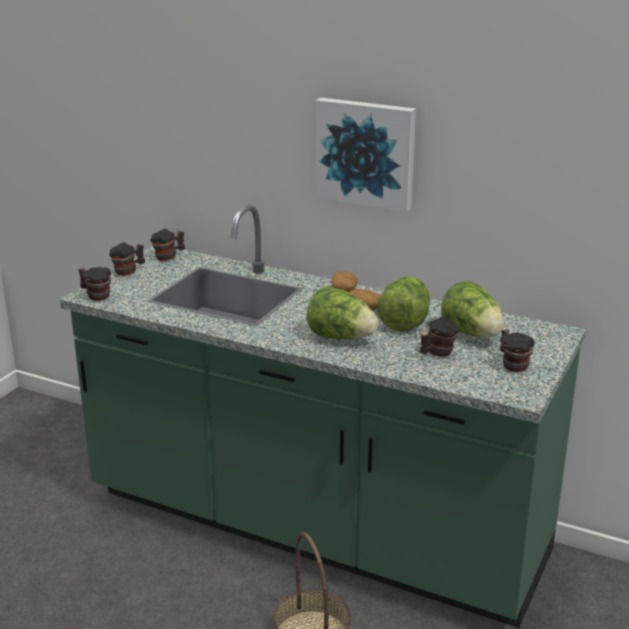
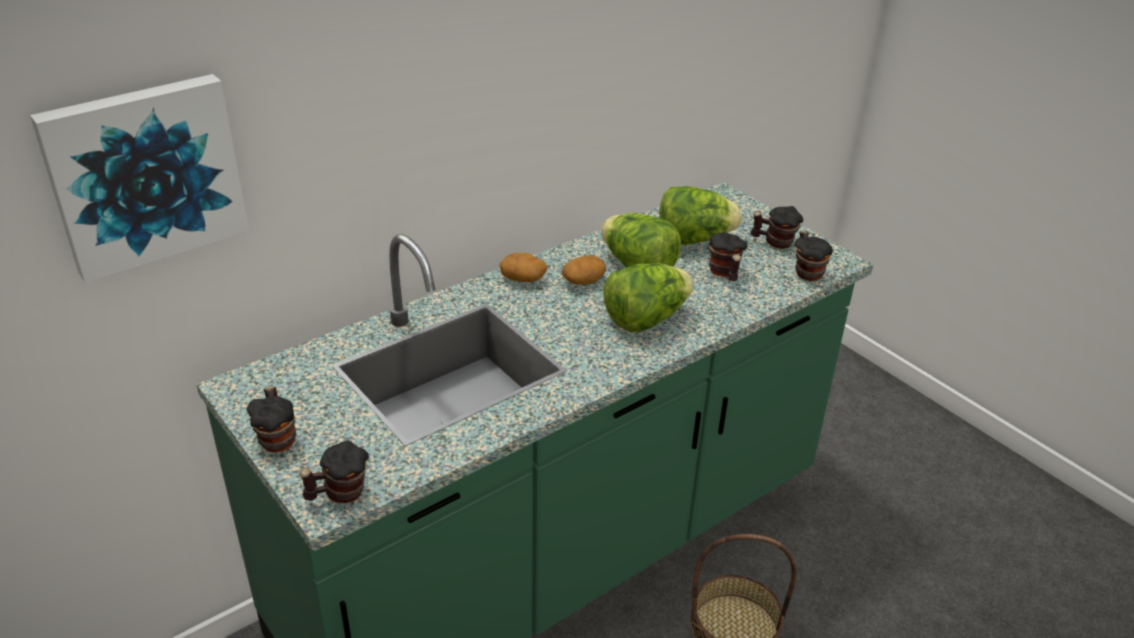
camera: 65 degrees left, 10 degrees up
(169, 257) = (265, 384): mug -> mug (807, 271)
(366, 153) = (503, 94): picture -> picture (145, 174)

